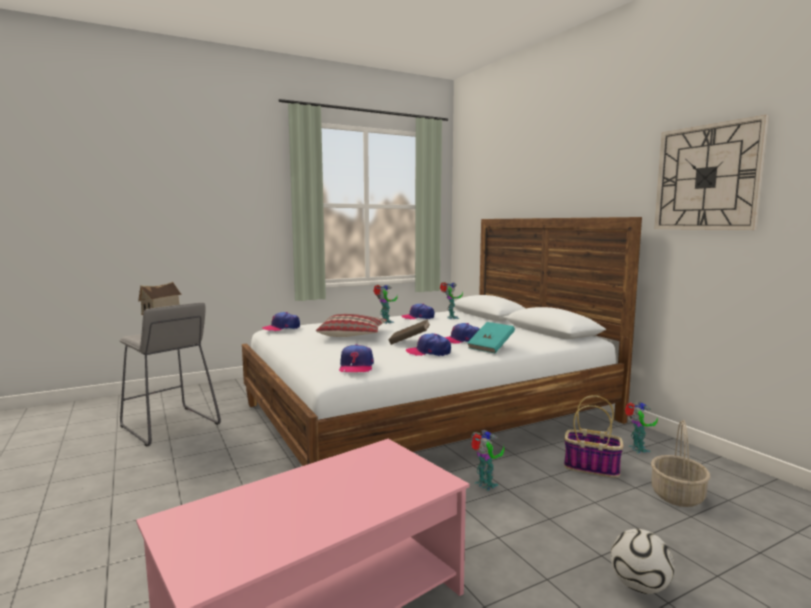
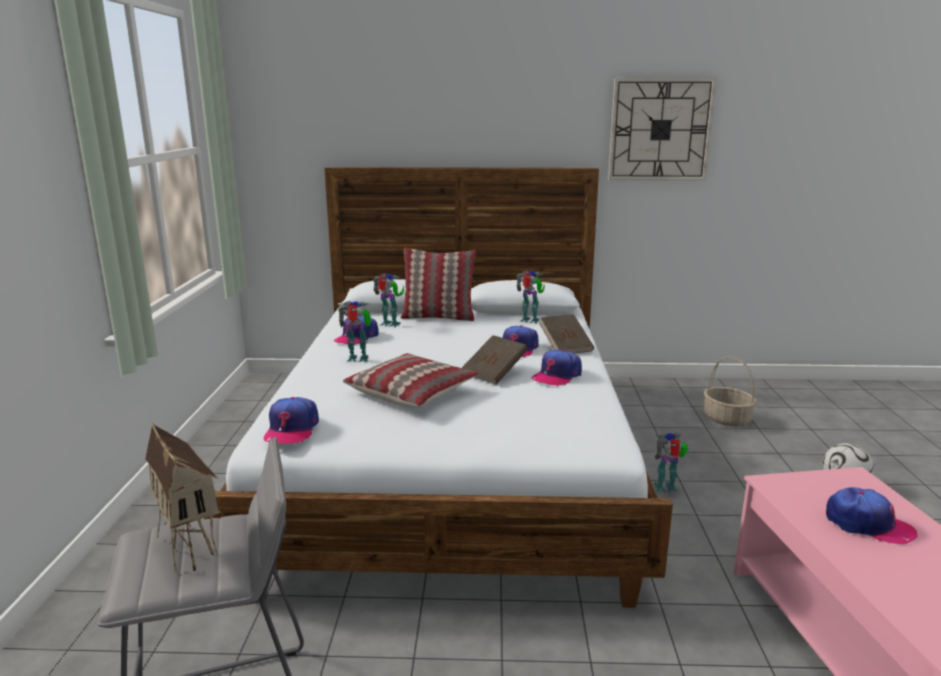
camera: 60 degrees left, 10 degrees up
(356, 367) = (589, 425): cap -> cap (868, 524)
(486, 321) = (438, 317): none -> pillow
(491, 347) = (565, 346): turquoise book -> brown book
(592, 467) = (661, 428): basket -> none
(637, 449) = (641, 398): toy robot -> toy robot (530, 321)

